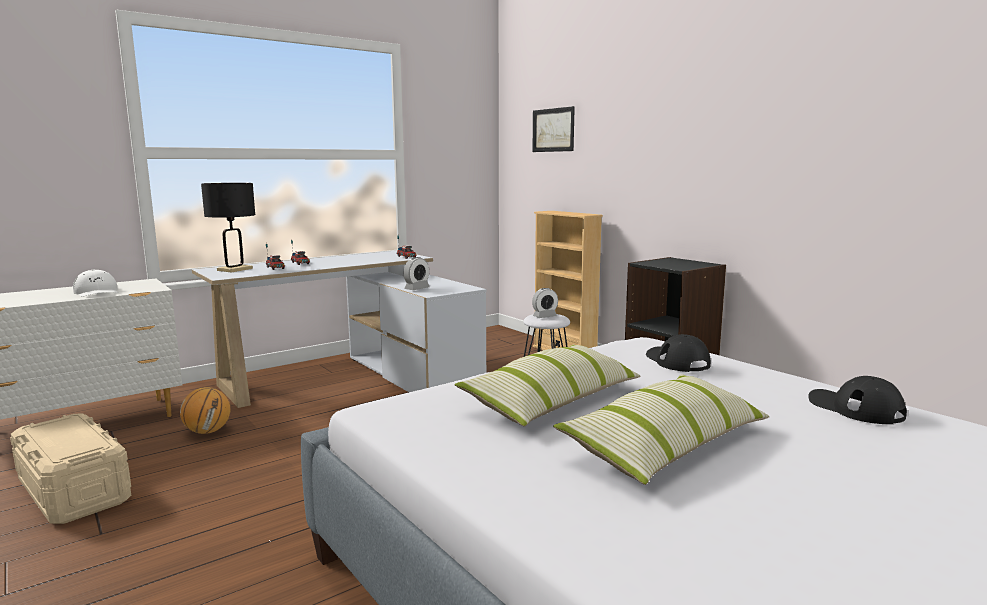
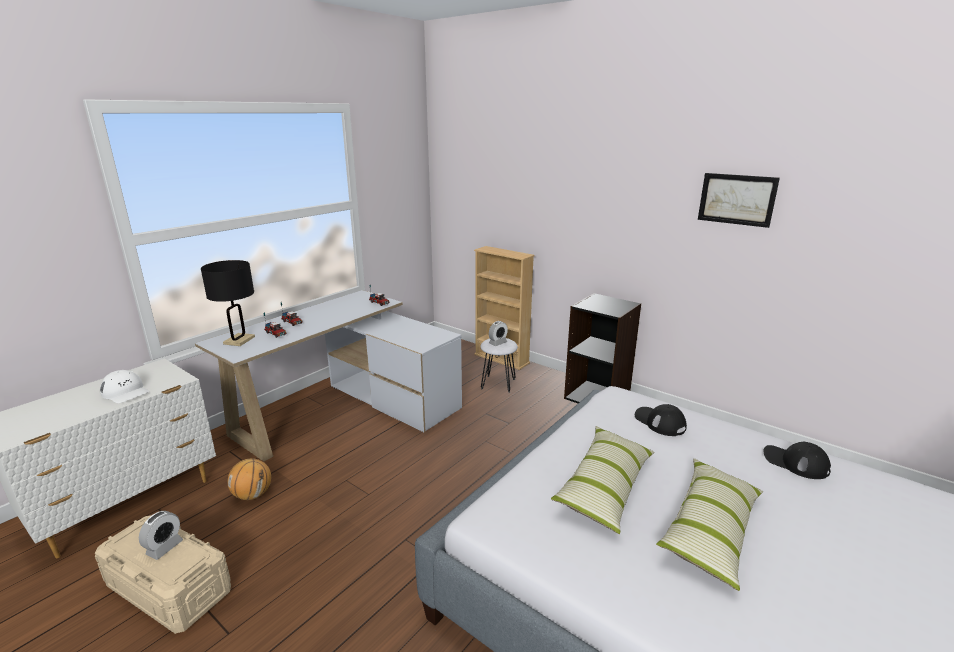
camera: 15 degrees left, 10 degrees up
(417, 289) = (405, 340): alarm clock -> alarm clock (164, 547)
(553, 130) = (485, 178): picture -> picture (736, 199)

